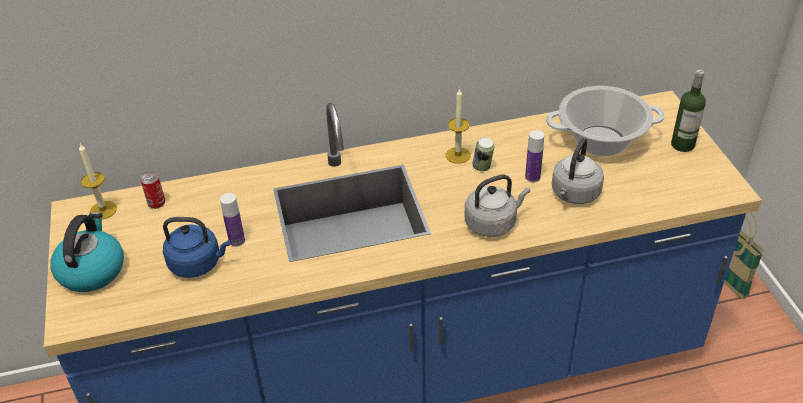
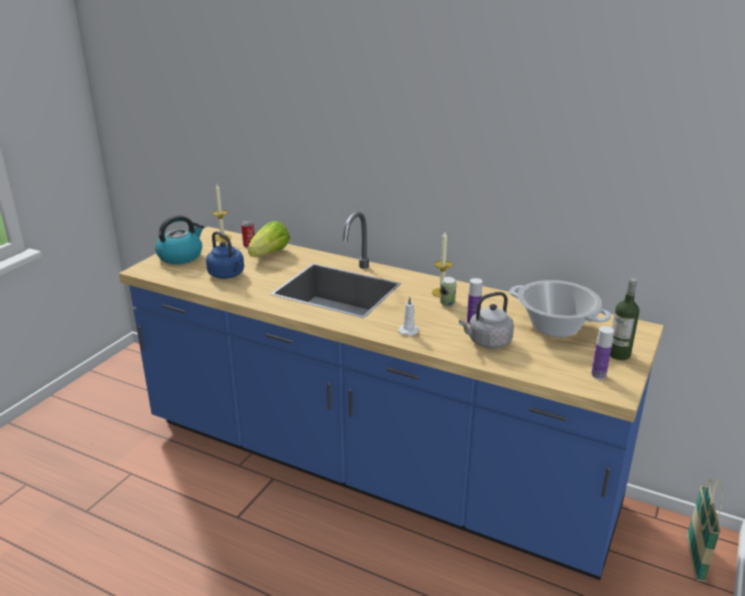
camera: 40 degrees right, 15 degrees down
(203, 203) = (270, 254): none -> lettuce
(237, 241) = (259, 275): bottle -> bottle (598, 375)
(493, 223) = (409, 330): grey kettle -> white candle

